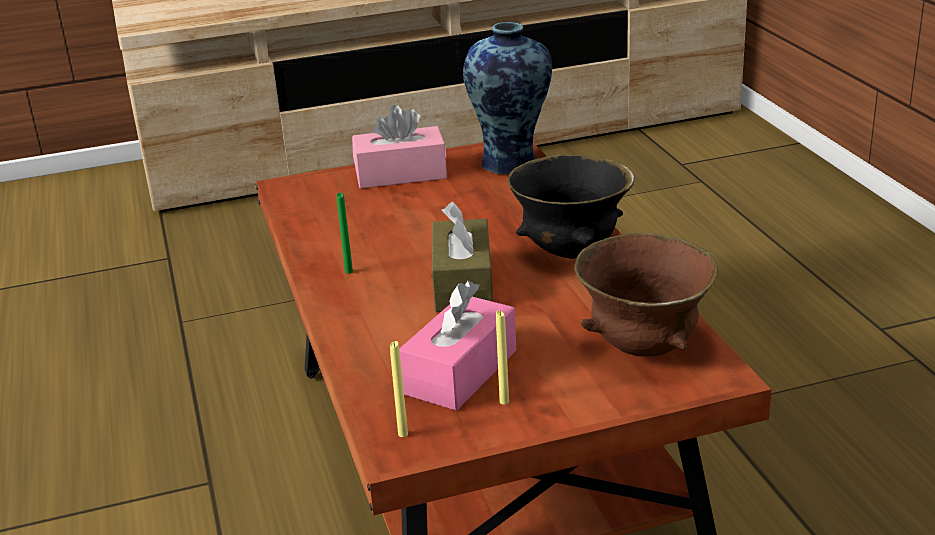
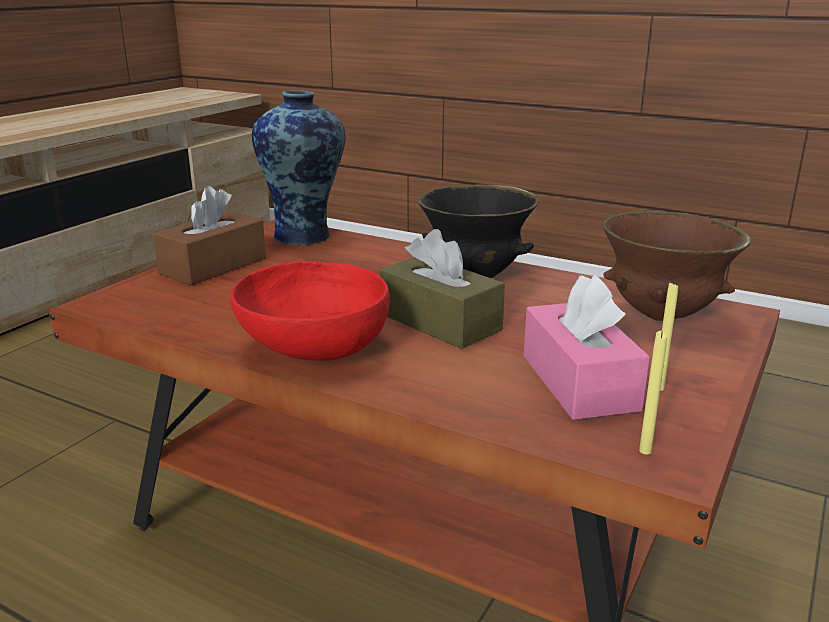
camera: 45 degrees left, 5 degrees down
(349, 271) = (312, 347): green candle -> red bowl
(400, 174) = (213, 266): pink tissue box -> brown tissue box

